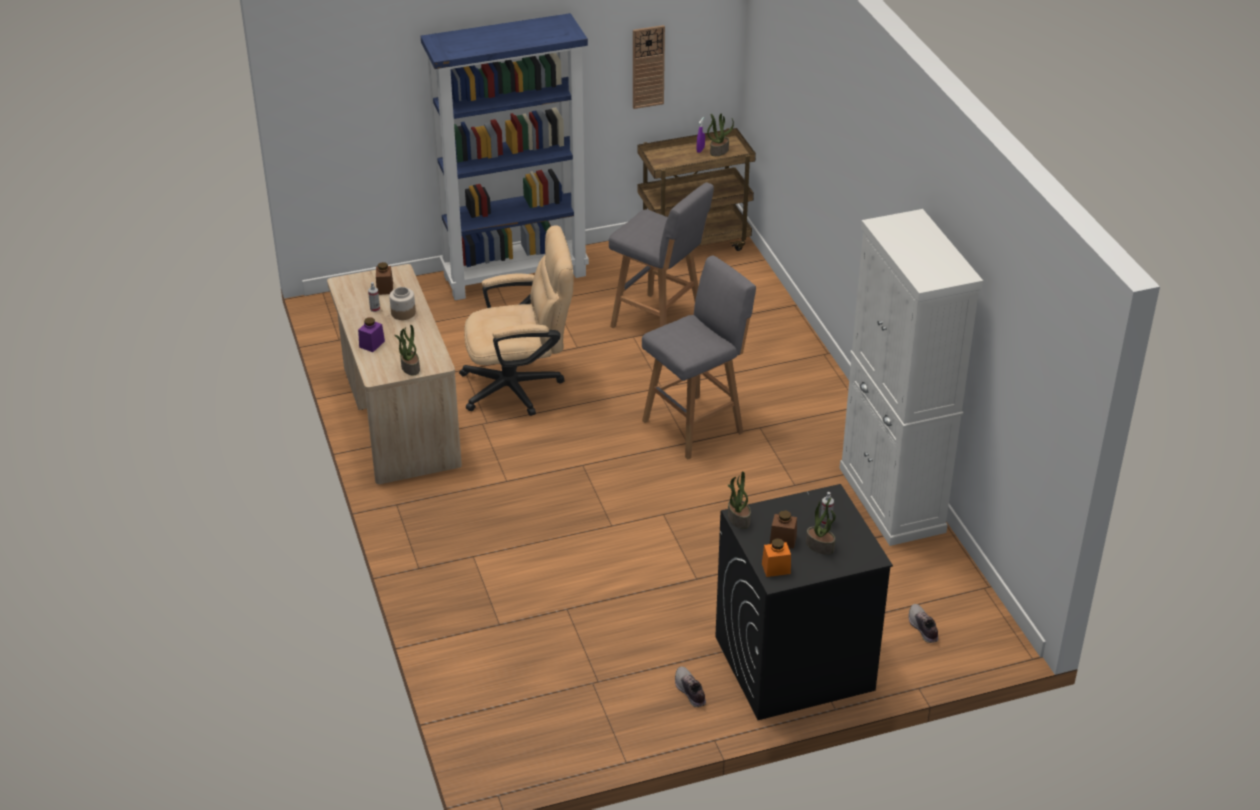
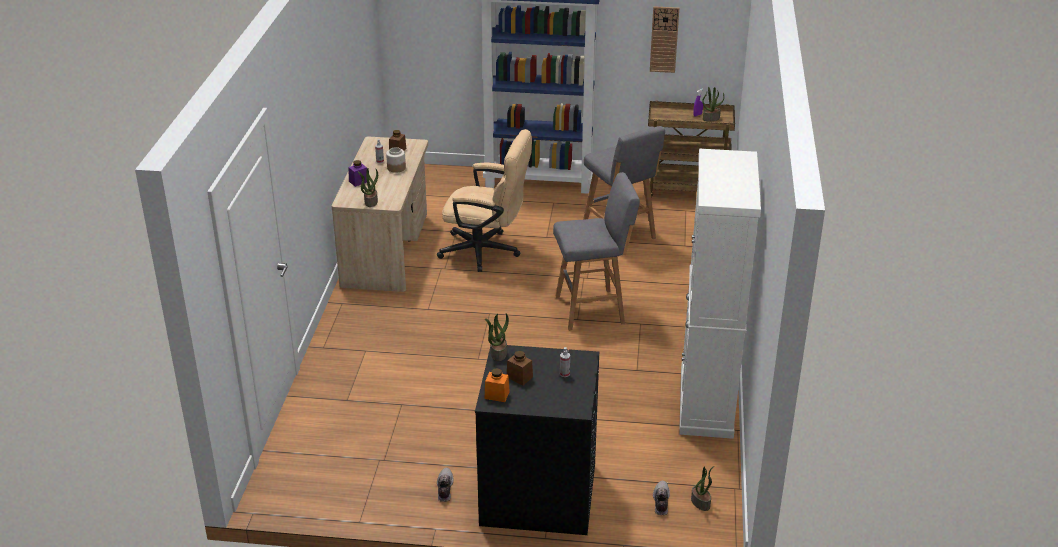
camera: 25 degrees right, 5 degrees down
(820, 546) = (545, 390): potted plant -> potted plant (701, 502)

